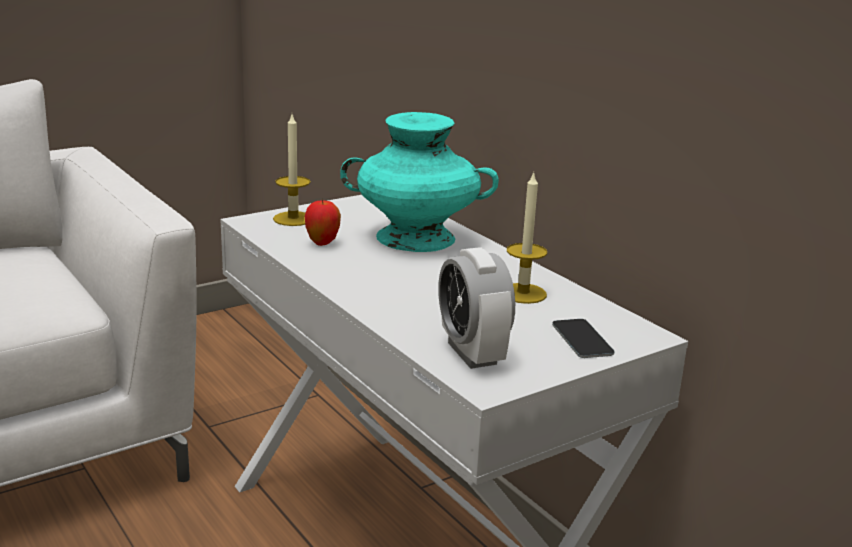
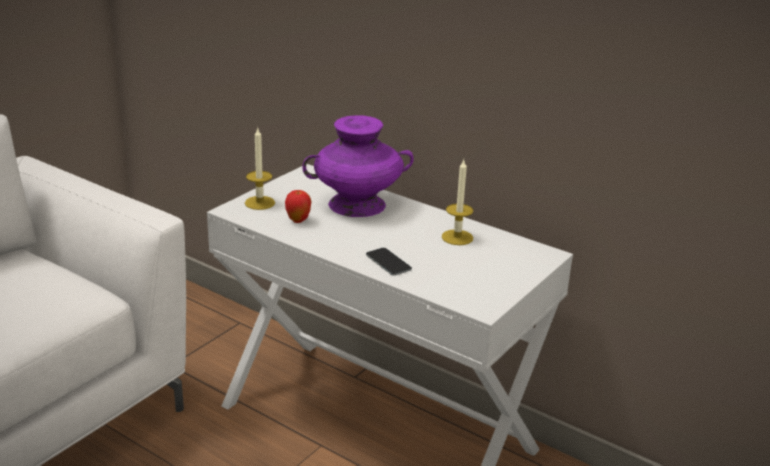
camera: 20 degrees left, 5 degrees up
(416, 238) = (357, 205): turquoise vase -> purple vase
(472, 353) = (458, 288): alarm clock -> none
(582, 339) = (514, 264): phone -> phone (388, 262)

